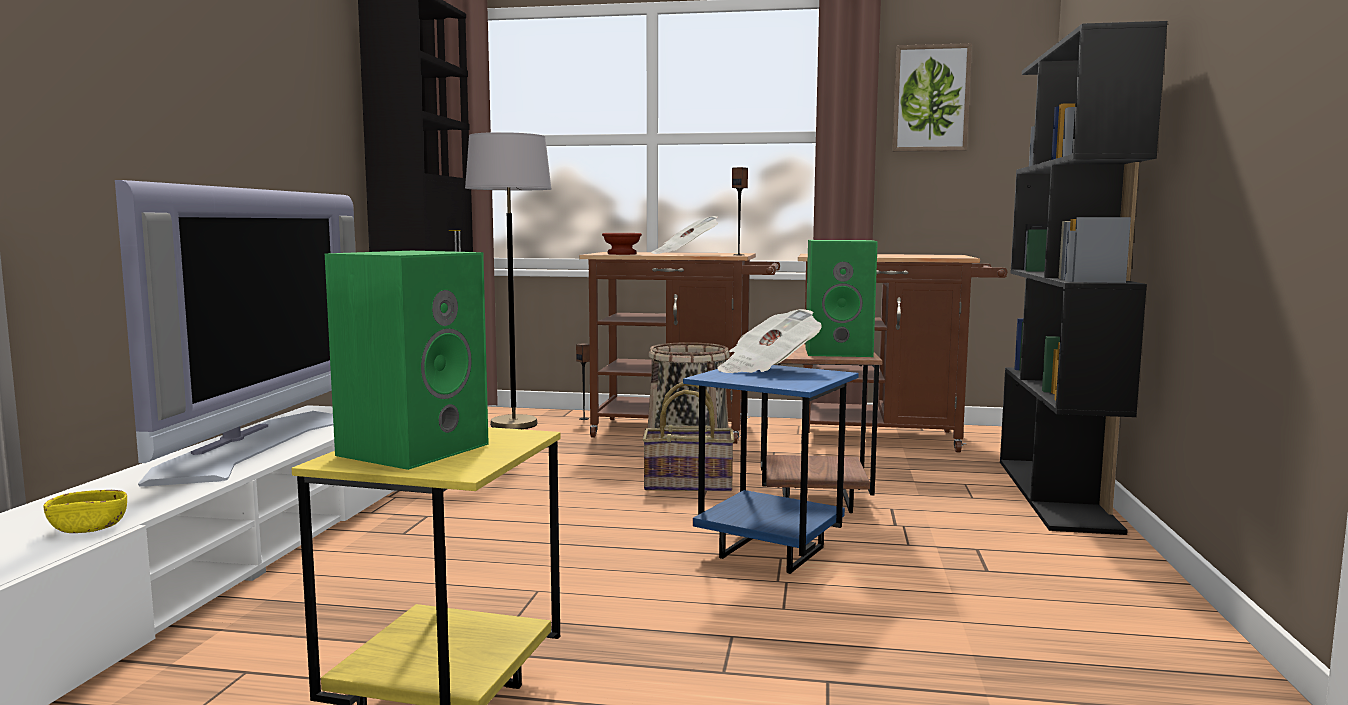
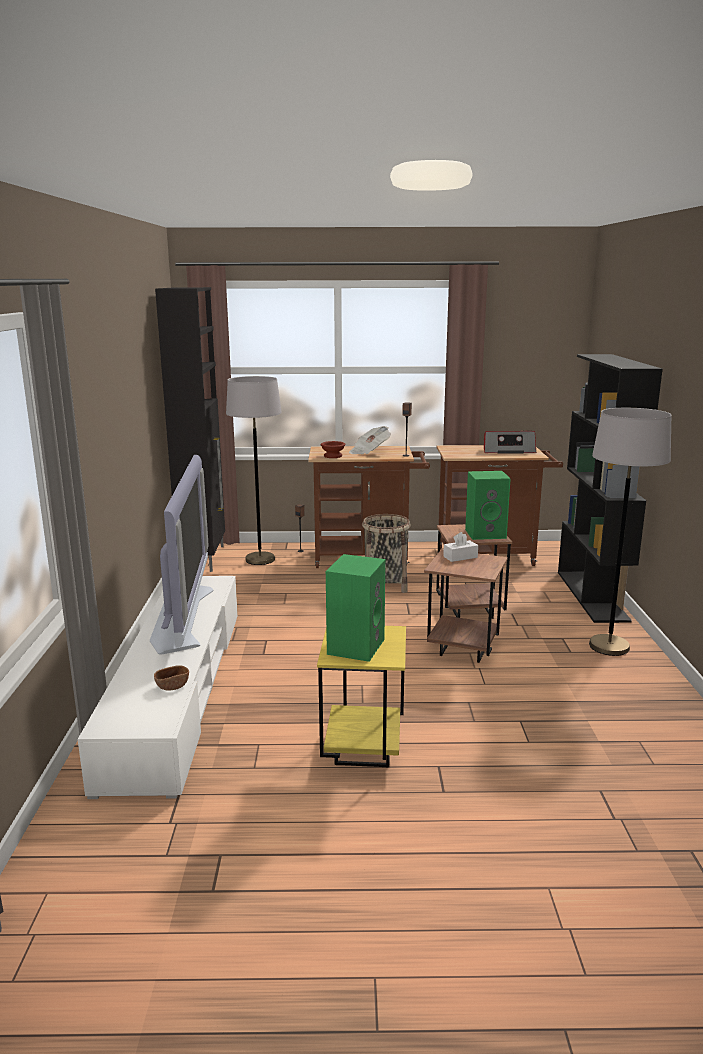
camera: 10 degrees left, 10 degrees up
(88, 528) = (172, 686): yellow bowl -> brown bowl
(688, 484) = (396, 603): basket -> none
(767, 369) = (460, 557): newspaper -> white tissue box
(771, 552) = (463, 649): blue side table -> brown side table
(914, 255) = (508, 450): none -> radio
(931, 98) = (514, 346): picture -> none
(1071, 568) = (609, 646): none -> grey floor lamp

